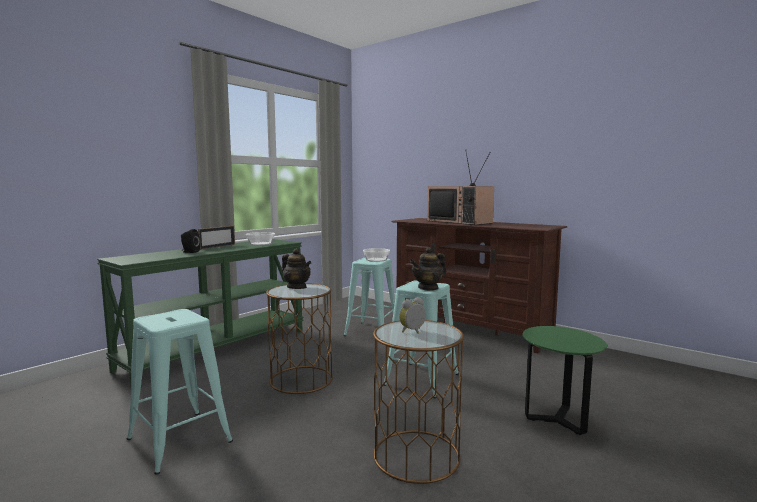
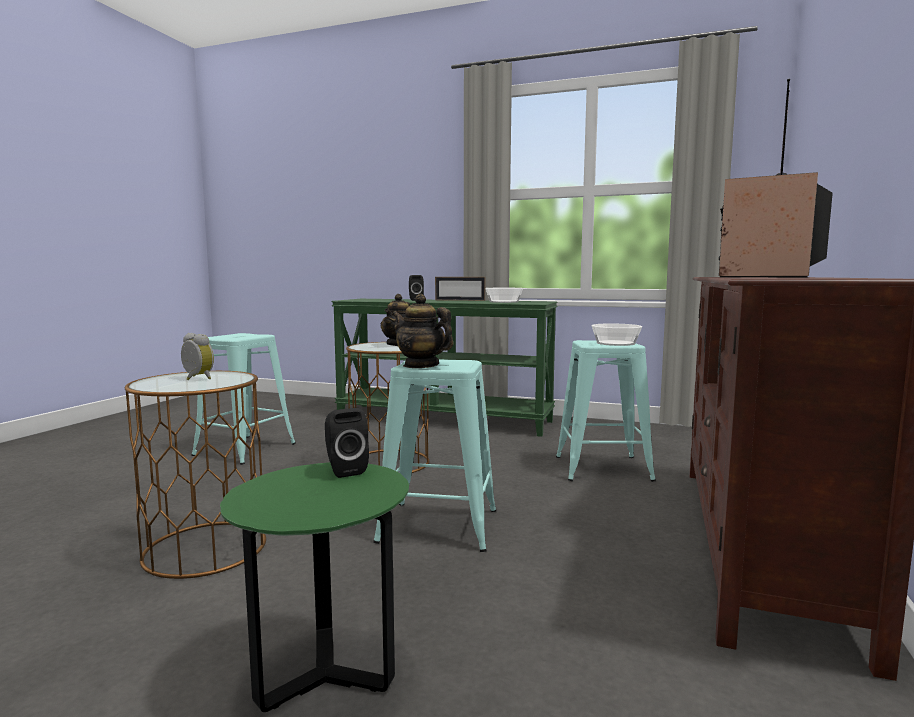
camera: 70 degrees right, 0 degrees up
(536, 333) = (344, 470): none -> black speaker

